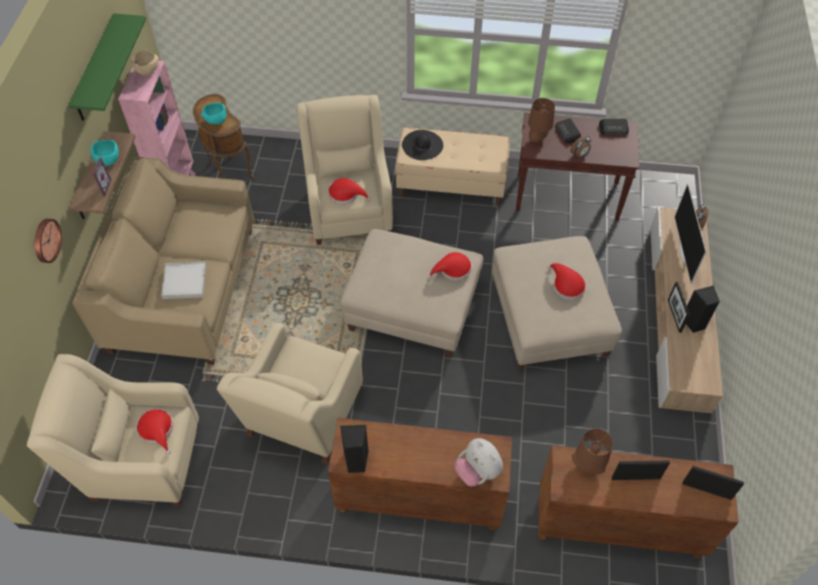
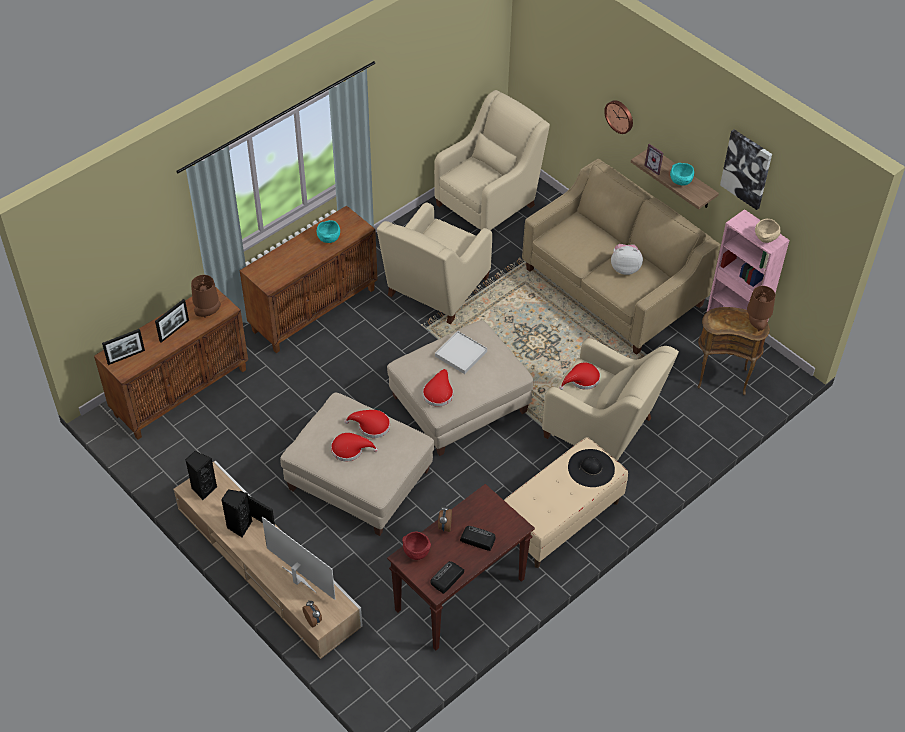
camera: 130 degrees right, 5 degrees down
(96, 69) = (747, 168): green shelf -> picture
(157, 430) = (475, 180): red hat -> red hat (371, 426)
(184, 282) = (582, 241): white tray -> white tray (461, 354)
(216, 121) = (726, 318): turquoise bowl -> turquoise bowl (329, 238)
(302, 417) = (435, 290): beige armchair -> beige armchair turned 120 degrees counterclockwise
(356, 461) = (338, 219): black speaker -> black speaker (203, 489)
(477, 471) = (267, 265): plush toy -> plush toy (625, 268)
(538, 139) = (492, 511): brown table lamp -> brown table lamp (755, 325)
(616, 156) = (415, 552): none -> red bowl

